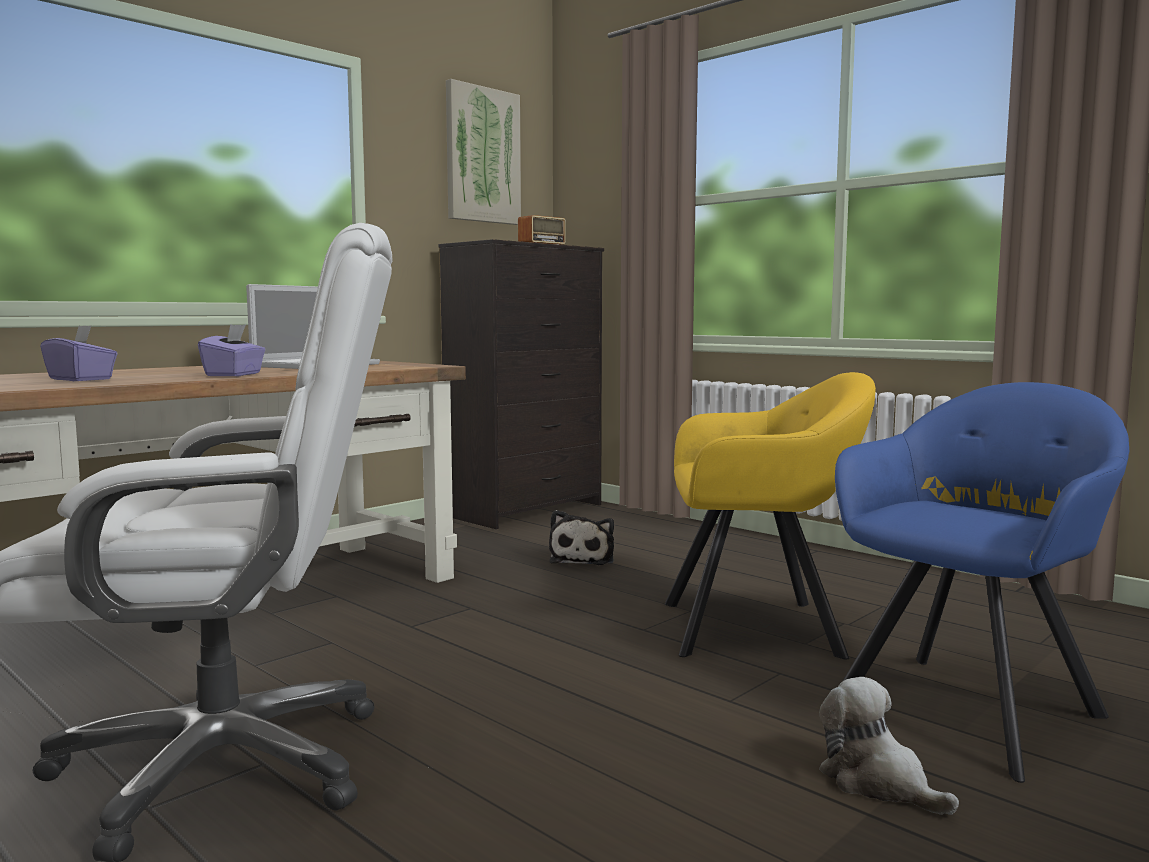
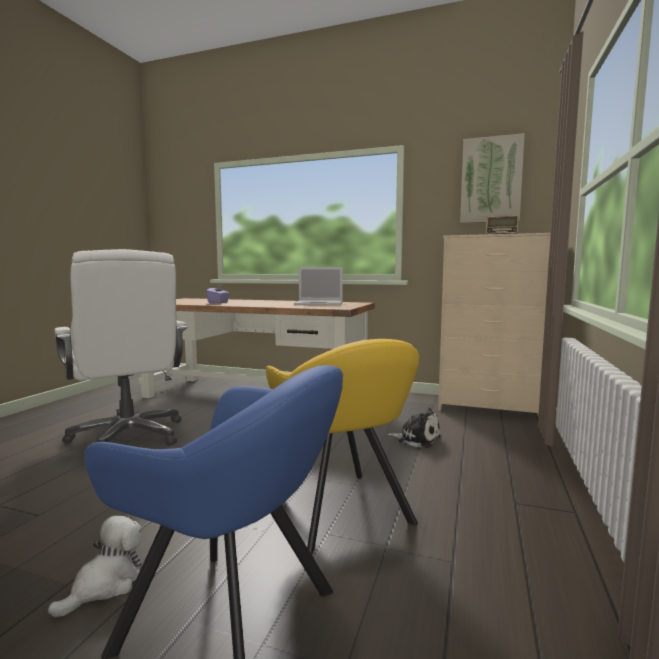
camera: 65 degrees right, 0 degrees up
(234, 375) = (252, 305): purple tissue box -> none
(527, 510) = (488, 408): black dresser -> beige dresser
(583, 558) = (416, 439): plush toy -> plush toy turned 135 degrees counterclockwise

